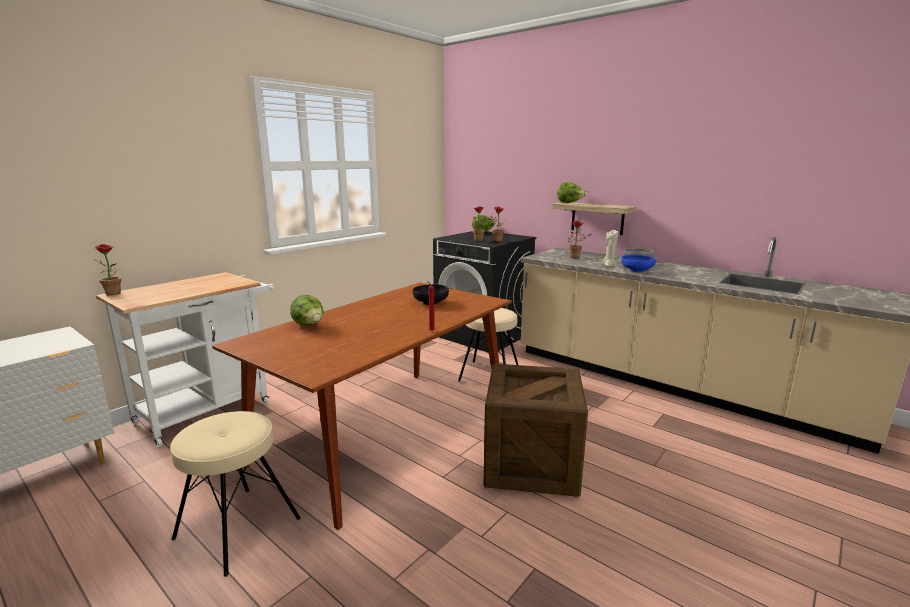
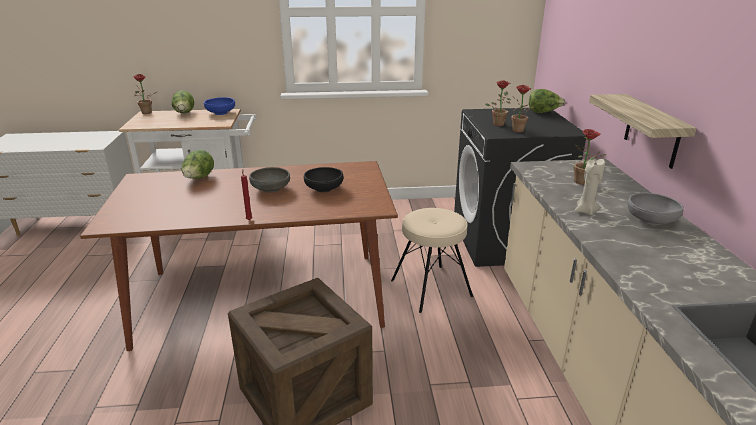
camera: 45 degrees right, 10 degrees up
(238, 528) = (98, 313): beige stool -> none
(393, 313) = (270, 189): none -> grey bowl
(570, 203) = (618, 98): lettuce -> lettuce (184, 113)
(637, 270) = (602, 233): blue bowl -> blue bowl (220, 113)

